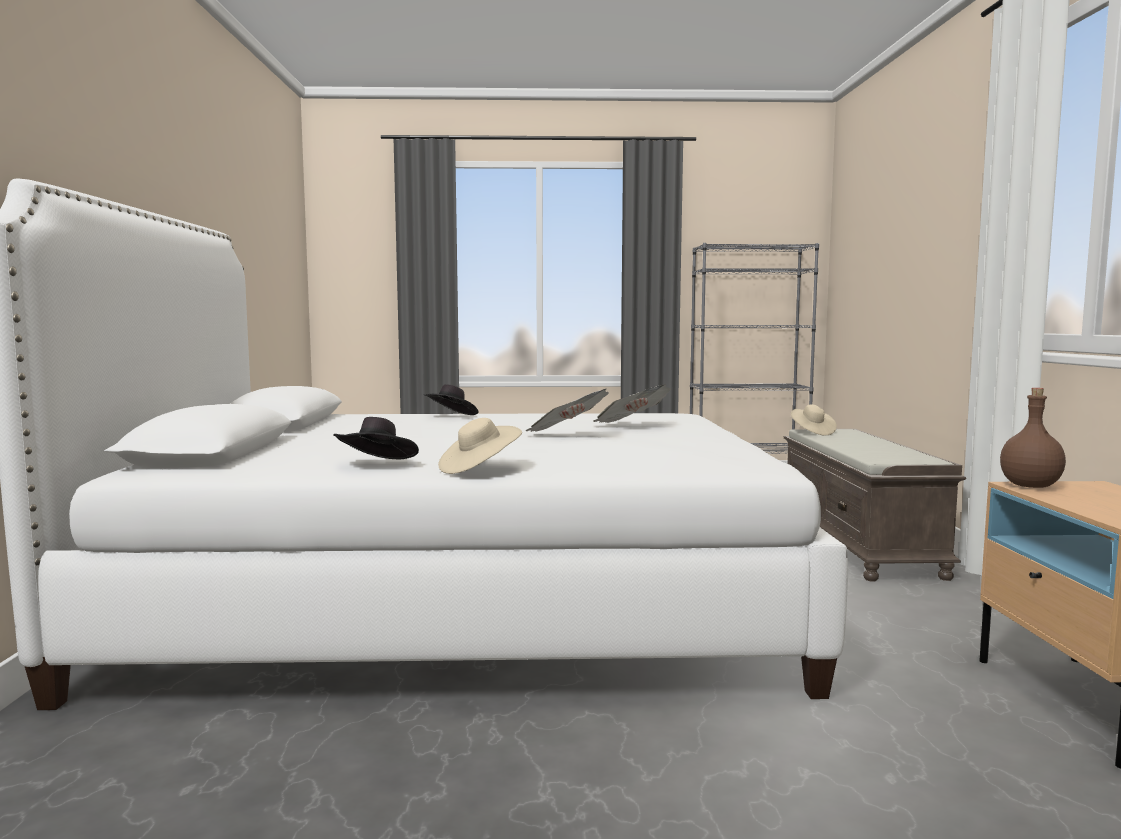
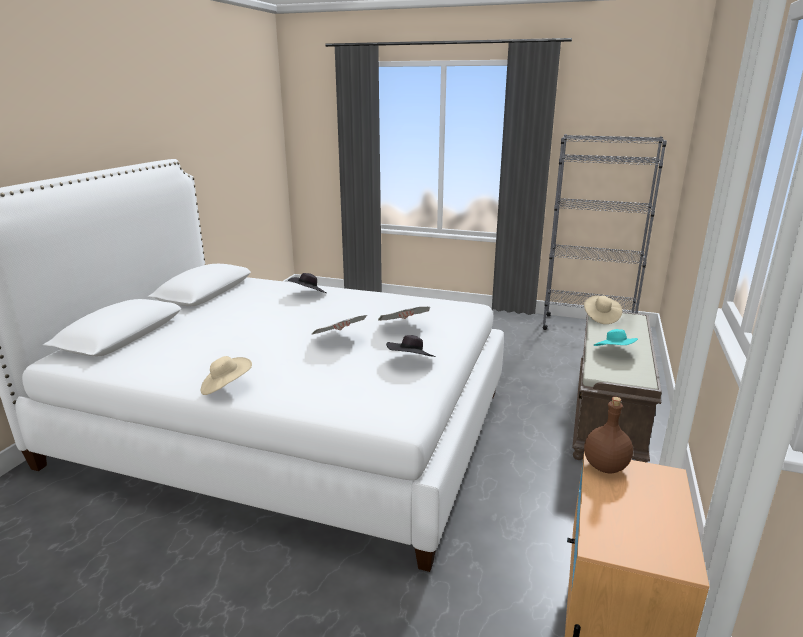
camera: 20 degrees right, 15 degrees up
(377, 465) = (178, 371): black hat -> black hat (411, 362)
(869, 448) = (614, 352): none -> turquoise hat

